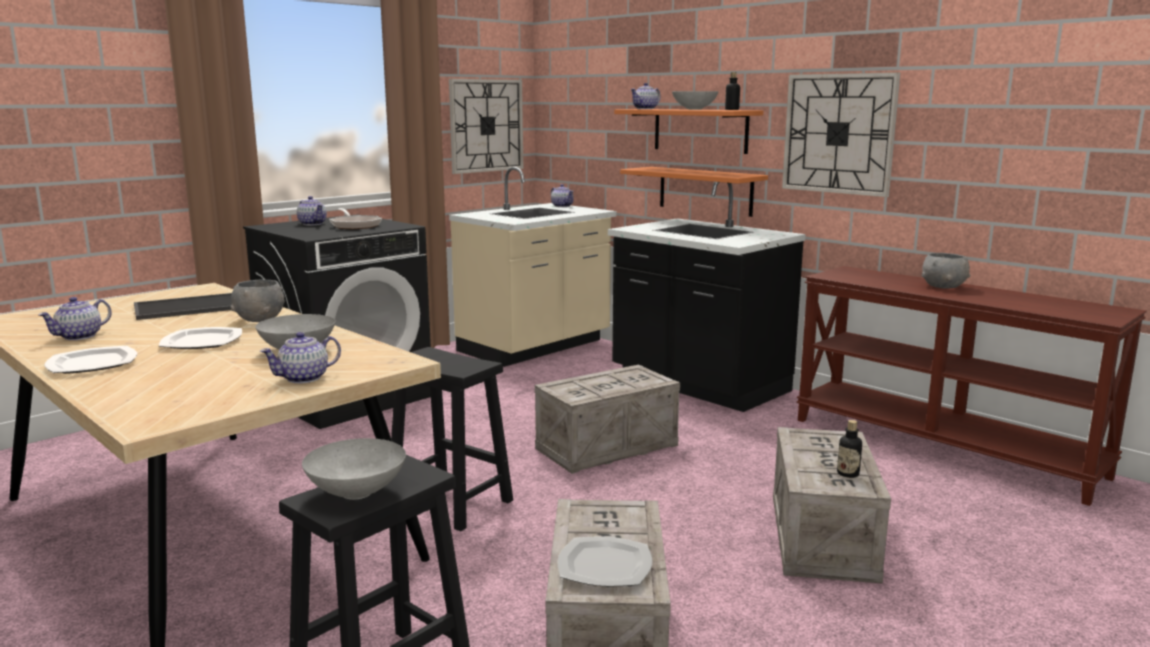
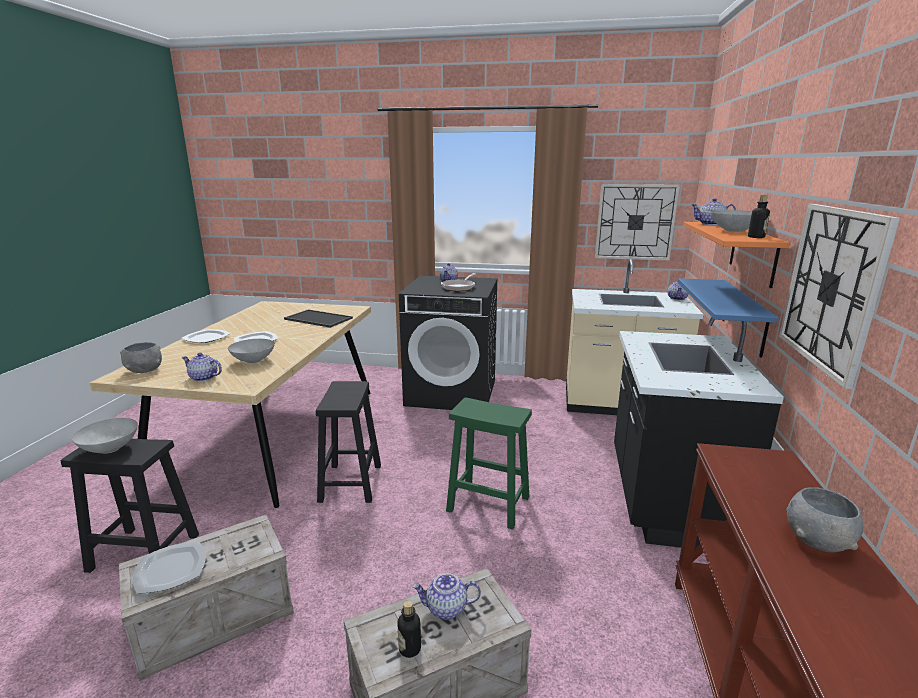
camera: 55 degrees right, 5 degrees up
(79, 336) = (247, 322): teapot -> teapot (446, 608)
(259, 319) = (306, 335): grey bowl -> grey bowl (144, 370)
(605, 447) = (487, 504): crate -> green stool
(705, 191) = (744, 316): orange shelf -> blue shelf

